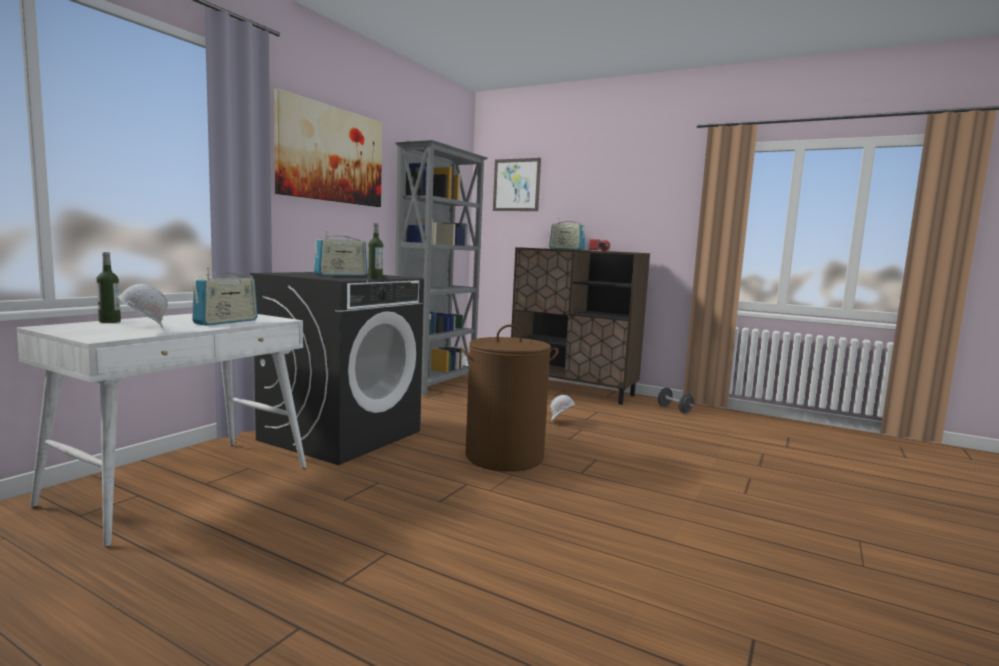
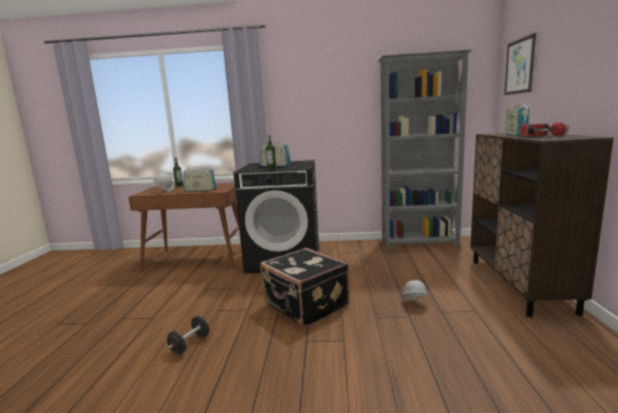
camera: 65 degrees right, 5 degrees up
(183, 485) = (198, 259): white desk -> brown desk
(331, 154) = (320, 84): picture -> none
(504, 456) = (305, 306): brown laundry basket -> black suitcase
(674, 409) = (584, 351): black dumbbell -> black dumbbell (190, 344)

